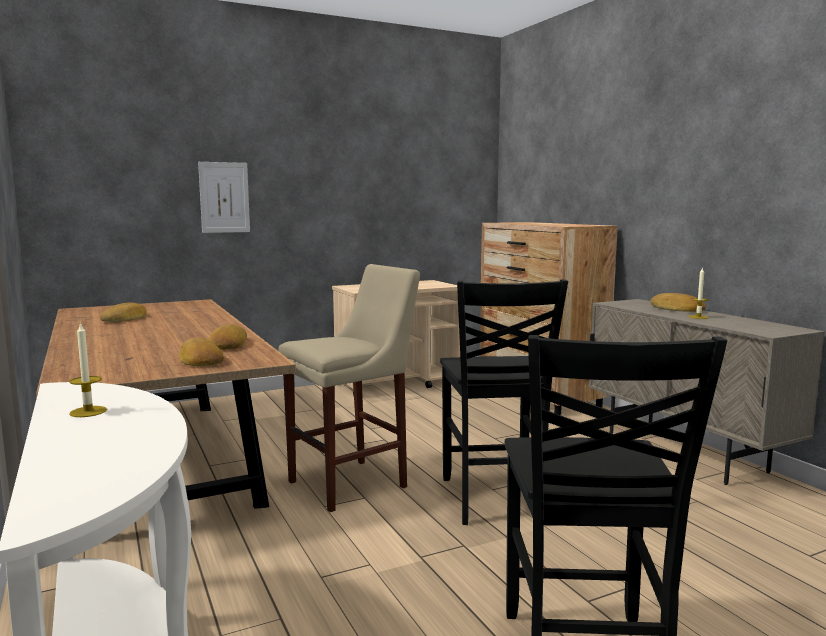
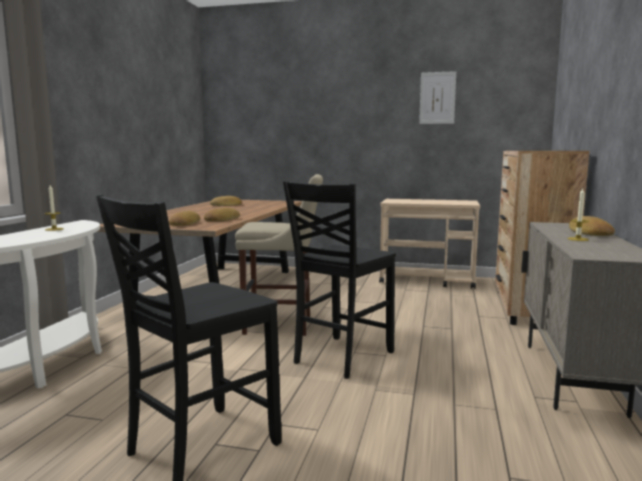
camera: 40 degrees right, 0 degrees up
(224, 197) = (314, 132): picture -> picture (437, 98)

